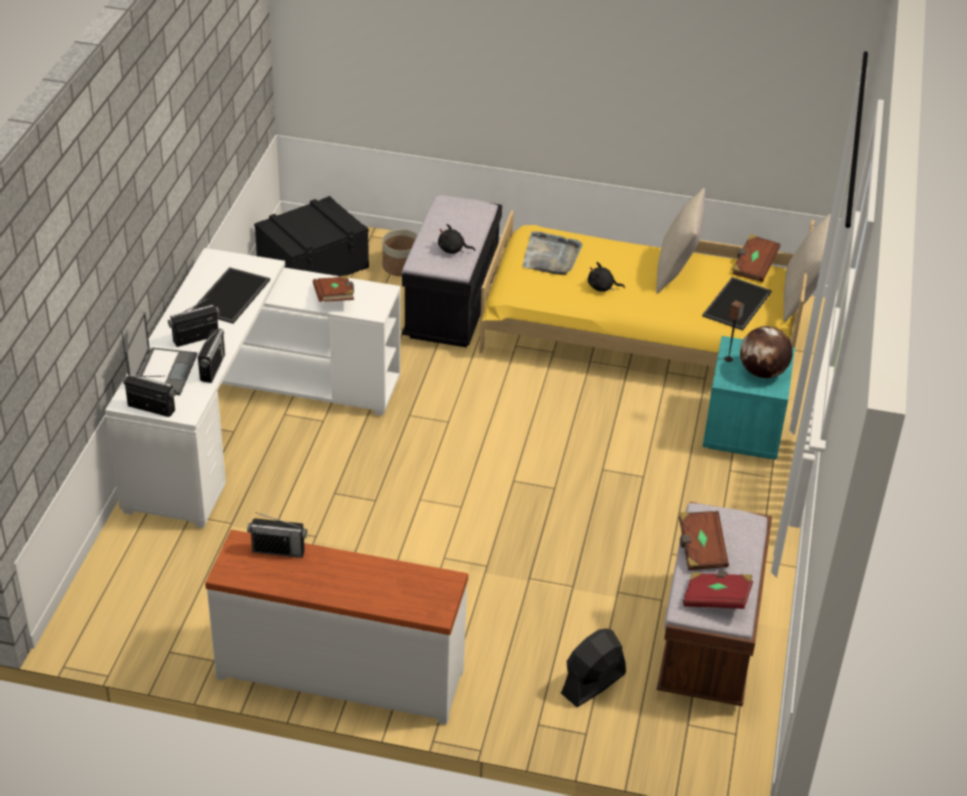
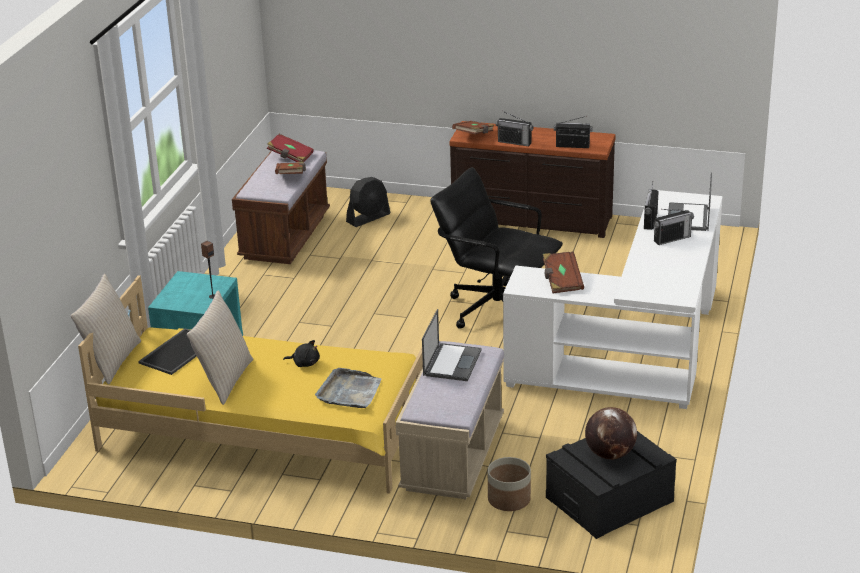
camera: 175 degrees left, 10 degrees down
(151, 408) = (687, 197): radio -> radio (514, 142)
(232, 296) = (653, 268): tray -> none
(341, 671) = (531, 220): white dresser -> brown dresser
(403, 490) = (496, 309): none -> black office chair
(452, 306) = (453, 456): black bench -> beige bench
(453, 250) = (452, 362): black plush toy -> laptop
(753, 267) = (142, 387): brown book -> brown book (474, 135)
(762, 372) = (188, 287): globe -> globe (610, 454)

